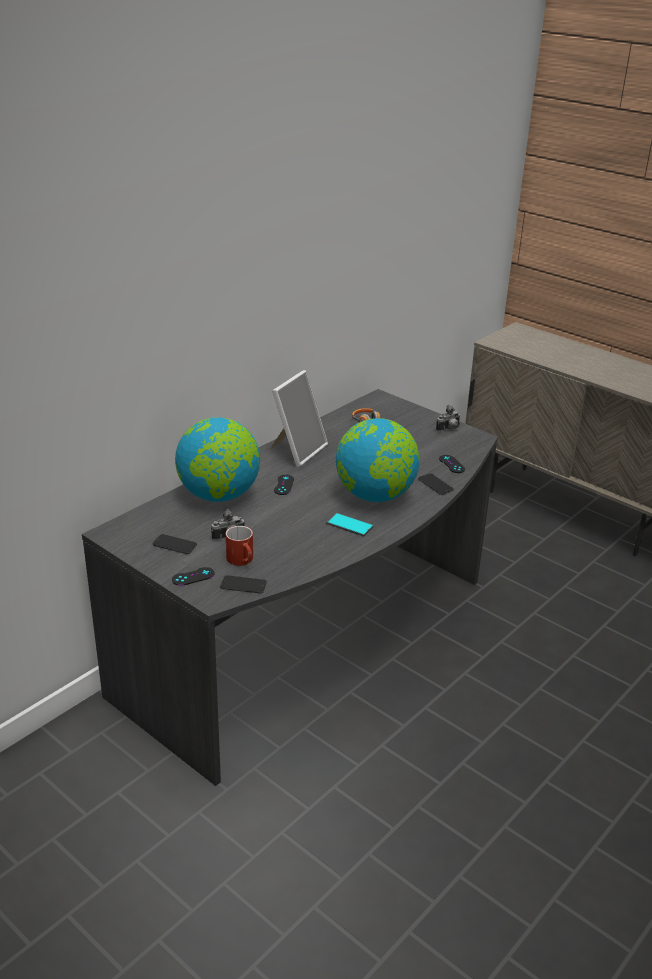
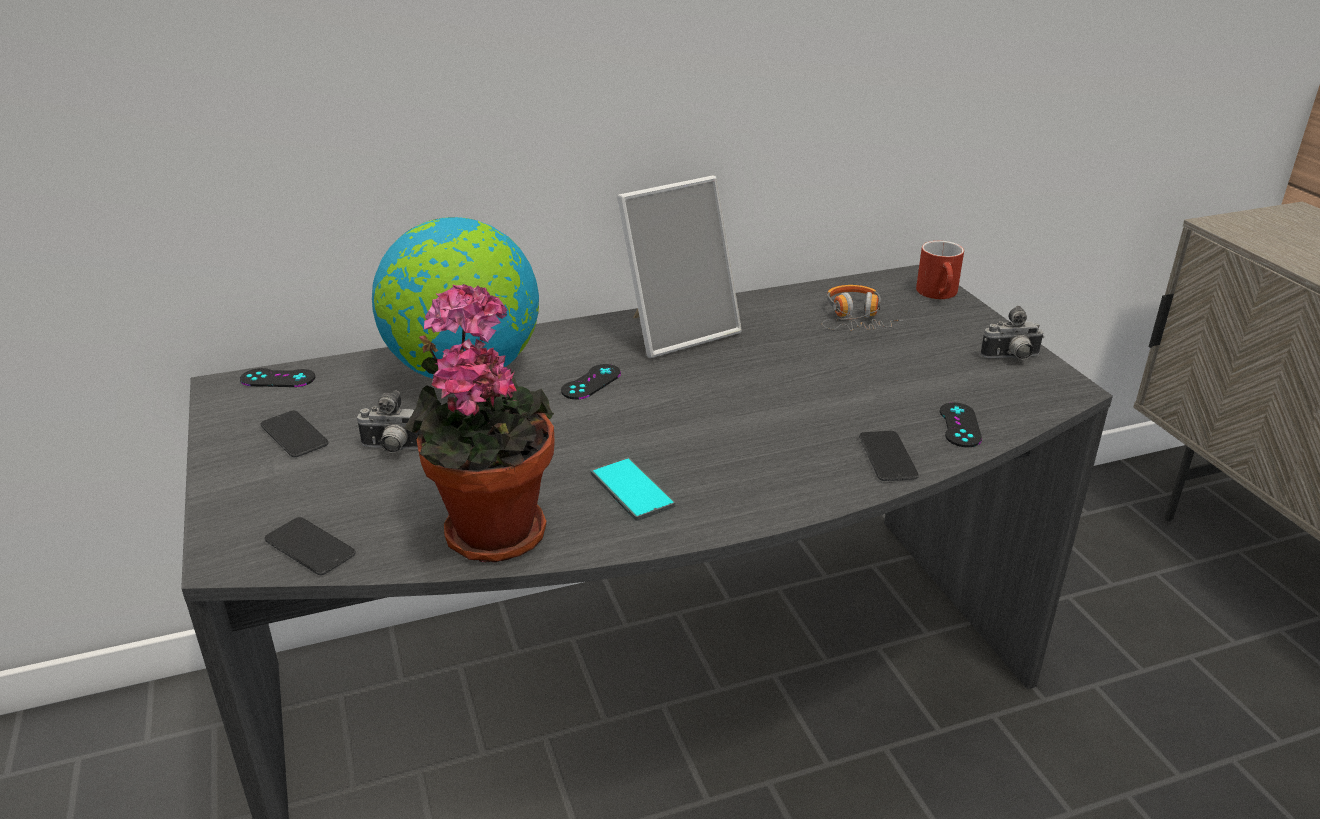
camera: 30 degrees right, 0 degrees up
(193, 577) = (250, 502): black game controller -> black game controller (278, 378)
(243, 560) = (366, 498): red mug -> red mug (940, 294)
(309, 556) = (490, 528): none -> potted plant
(375, 495) = (740, 446): globe -> none

